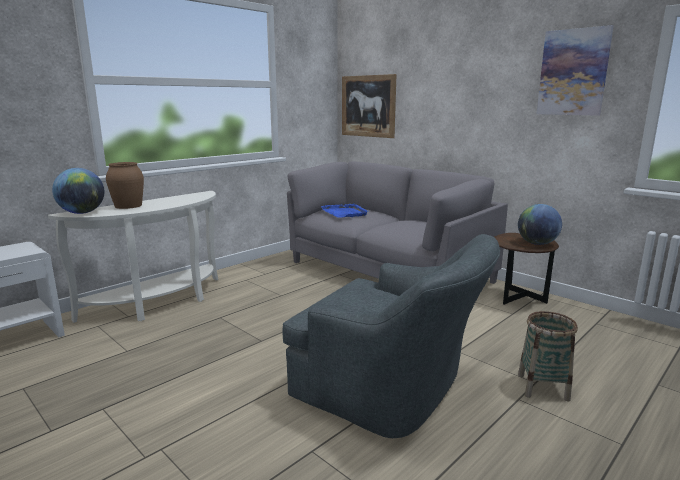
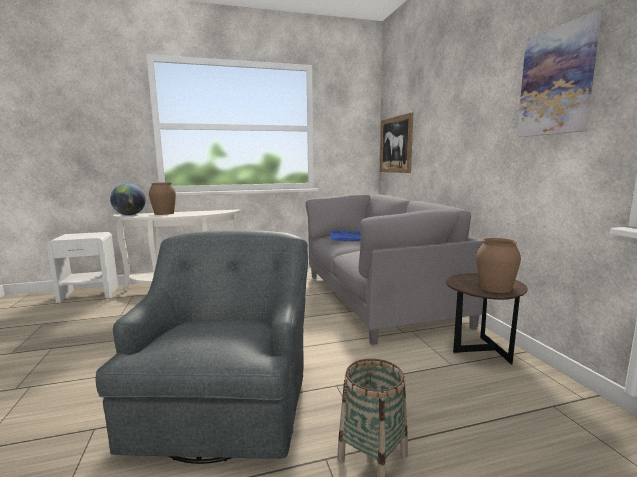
camera: 30 degrees right, 5 degrees down
(392, 389) = (226, 400): grey armchair -> grey armchair turned 150 degrees counterclockwise
(537, 244) = (495, 288): globe -> brown vase

